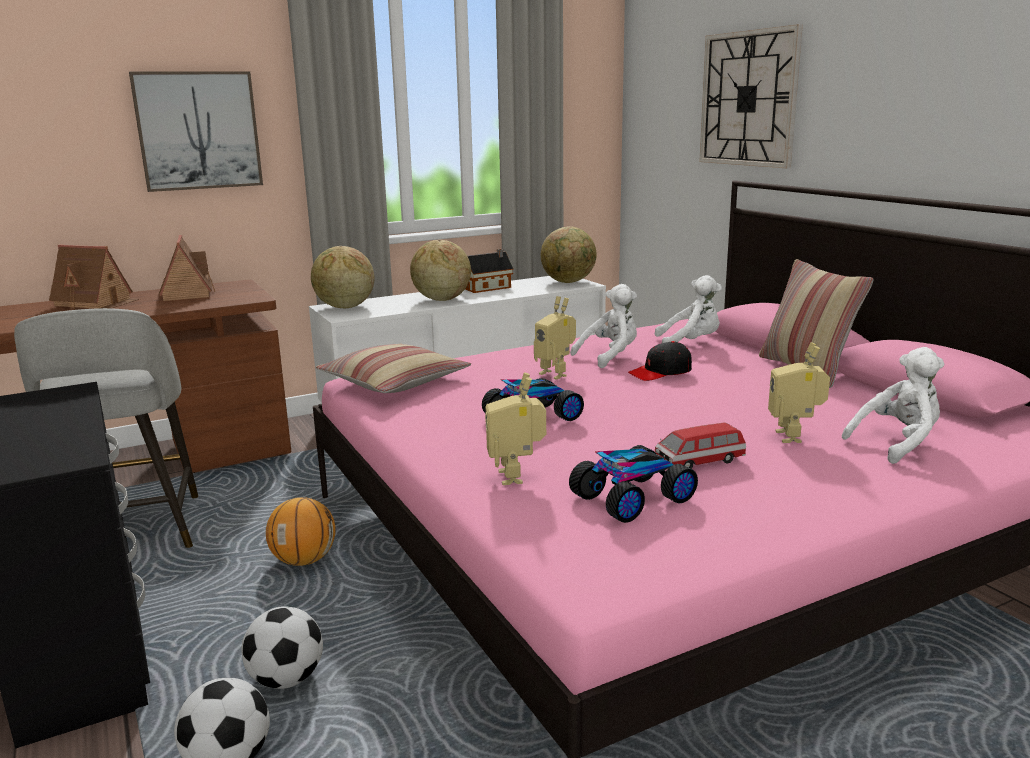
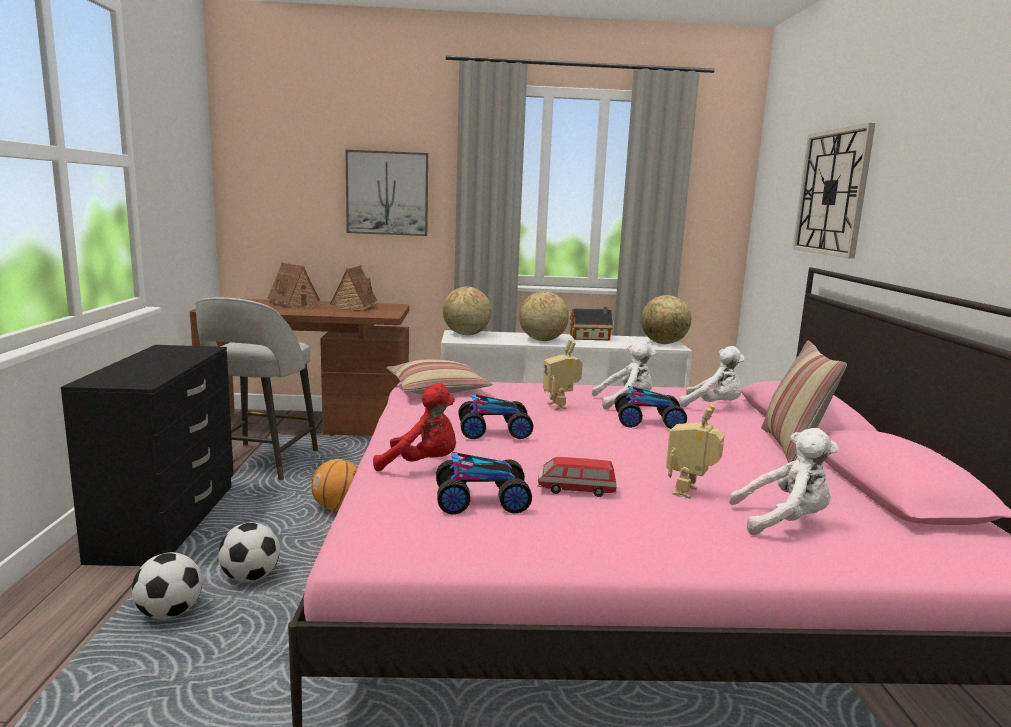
camera: 25 degrees right, 5 degrees down
(517, 476) = (422, 465): toy robot -> red plush toy
(660, 372) = (648, 422): black cap -> toy car

